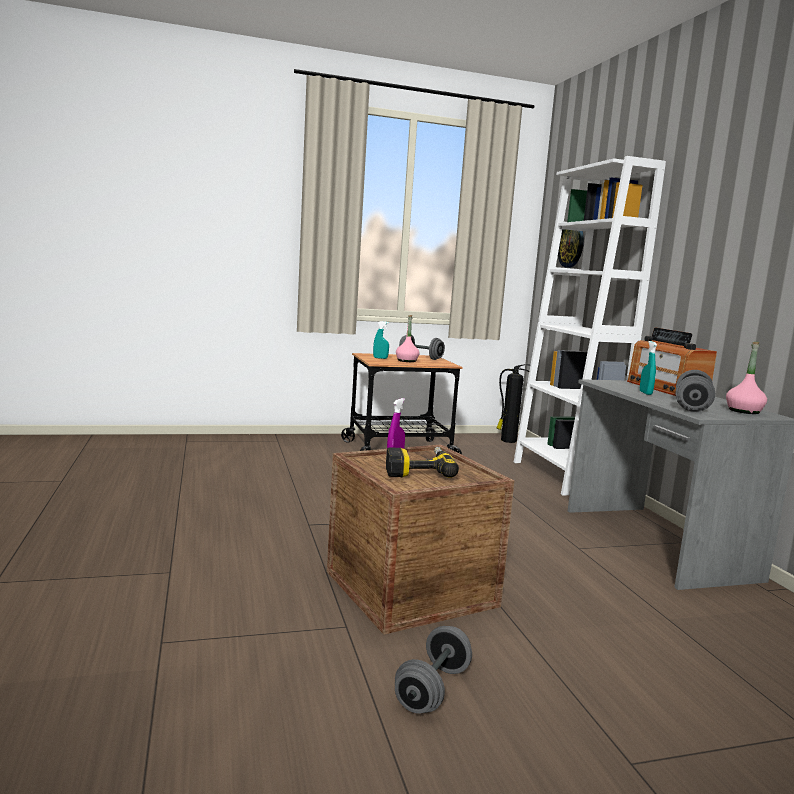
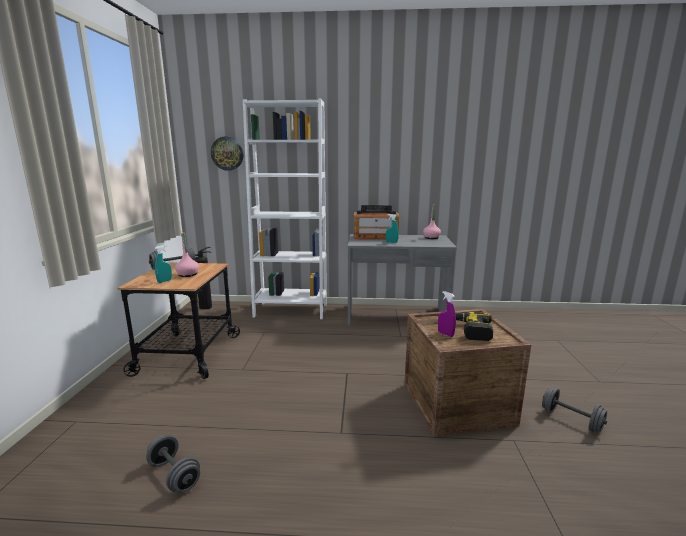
camera: 70 degrees left, 5 degrees up
(692, 407) = (426, 242): grey dumbbell -> grey dumbbell (174, 475)

